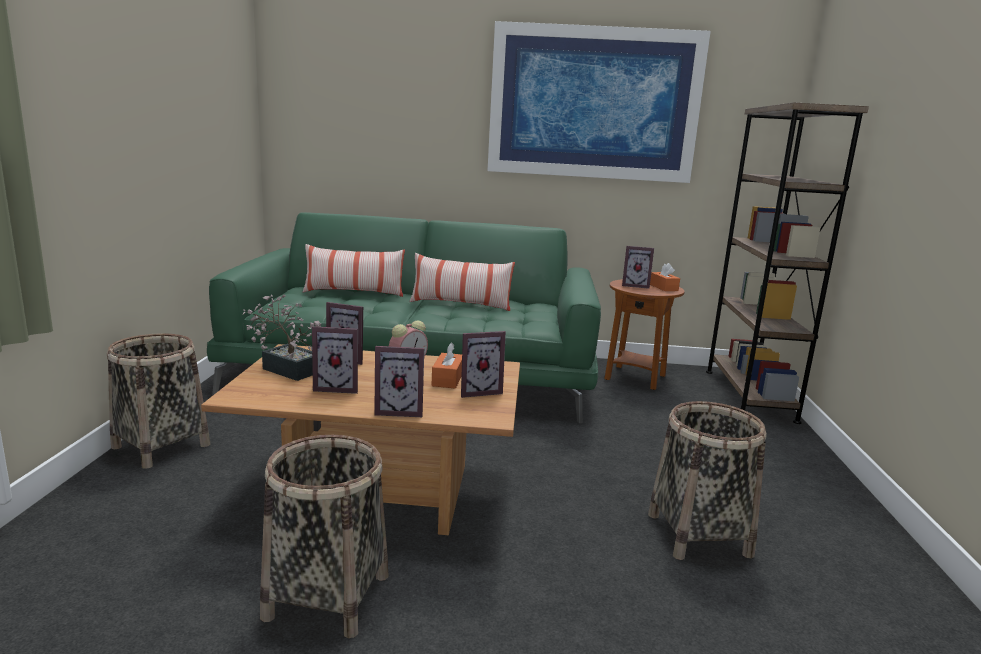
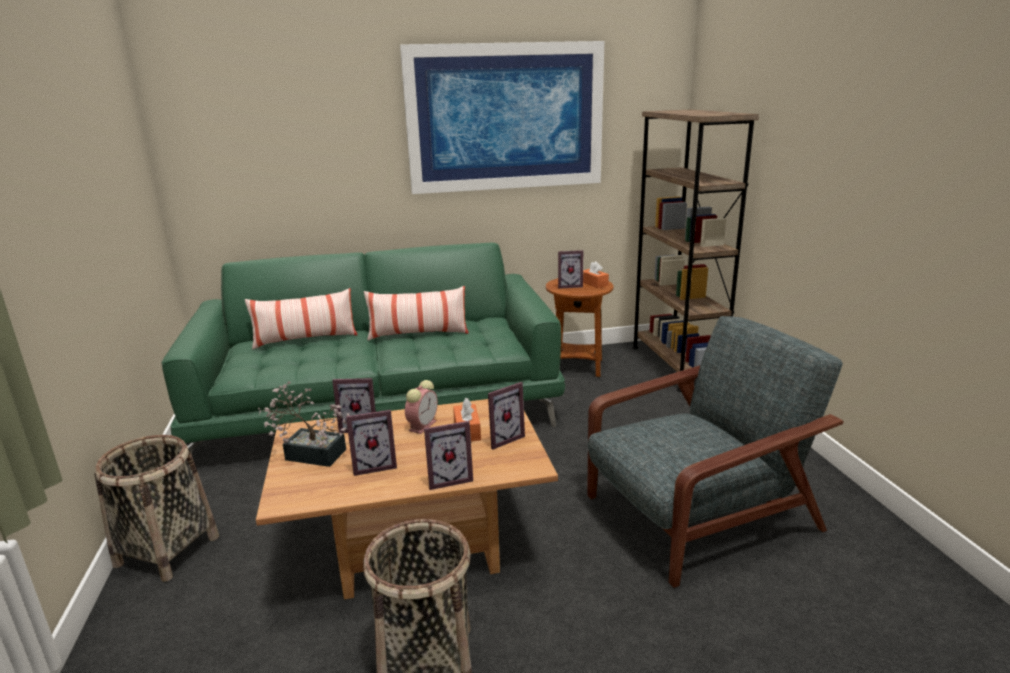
camera: 15 degrees left, 5 degrees up
(698, 534) = (697, 514): basket -> grey armchair

